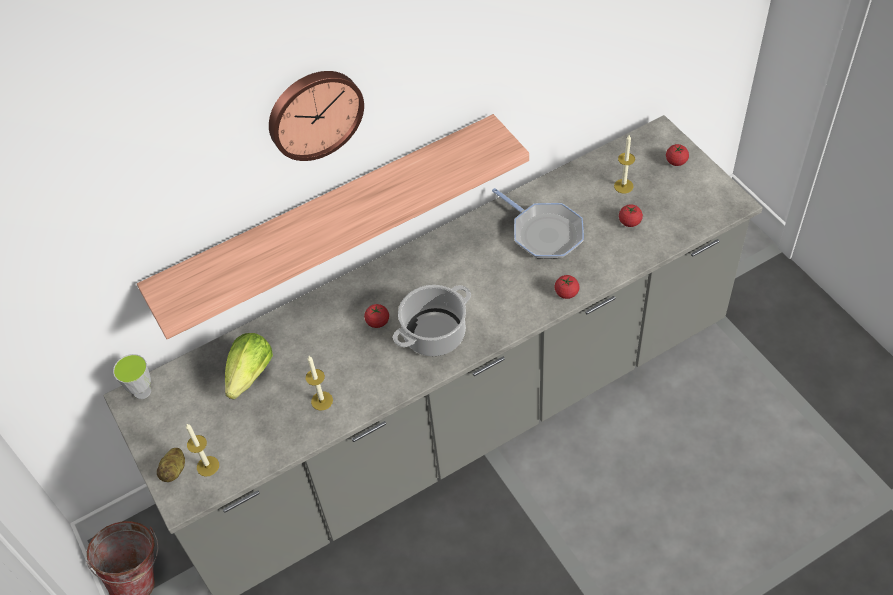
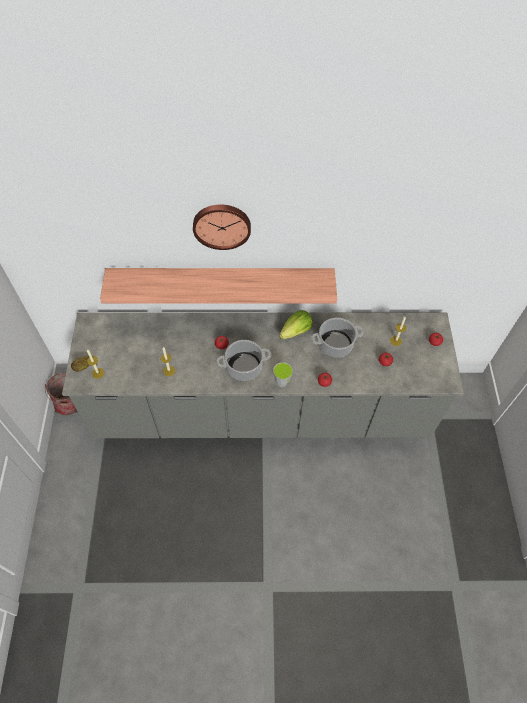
camera: 25 degrees right, 5 degrees up
(142, 391) = (94, 320): cup -> cup (282, 383)
(251, 374) = (146, 339): lettuce -> lettuce (296, 331)
(544, 233) = (336, 344): frying pan -> cooking pot

